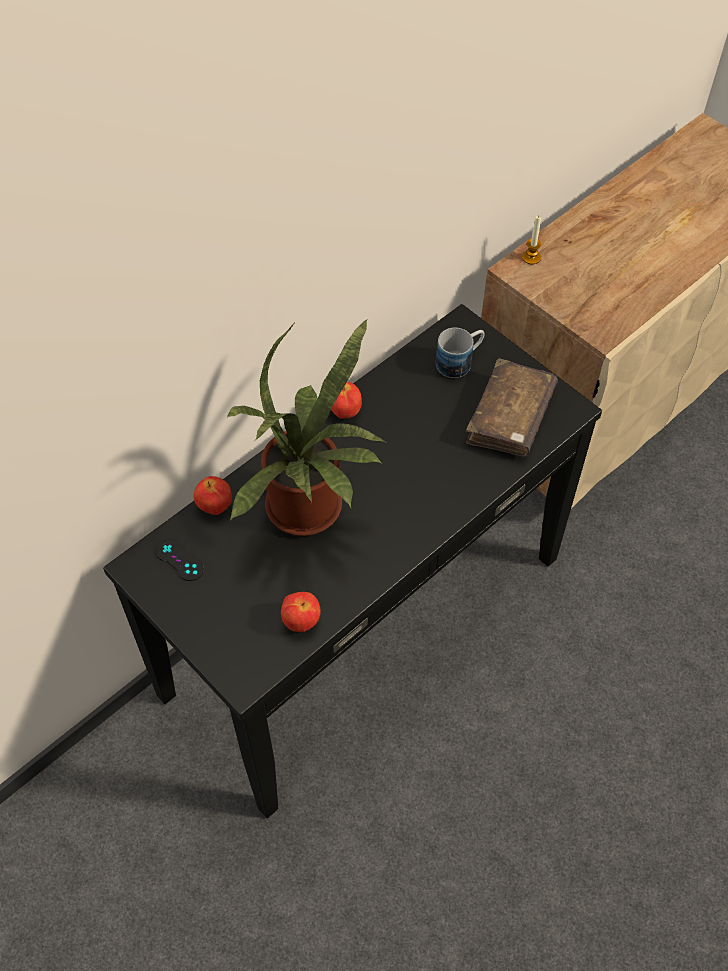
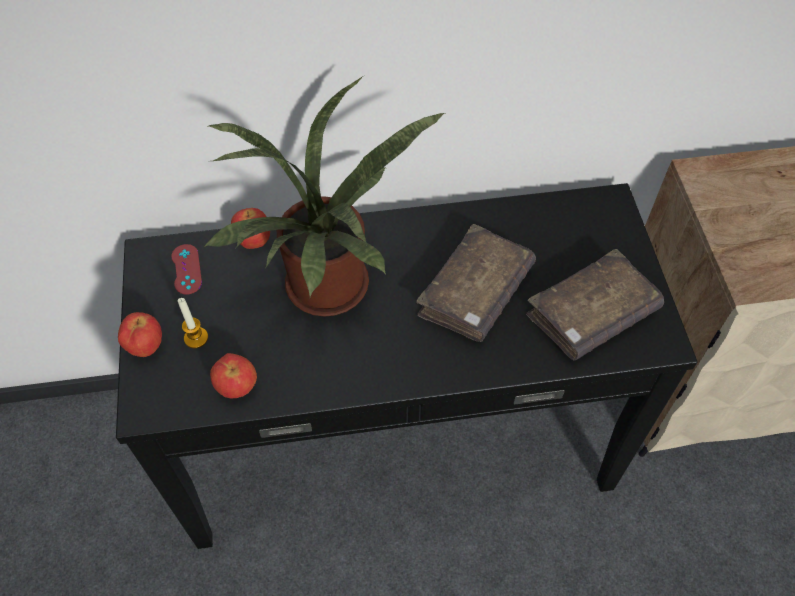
camera: 35 degrees right, 0 degrees up
(179, 560) = (186, 269): black game controller -> red game controller
(344, 412) = (434, 222): apple -> apple (146, 346)
(418, 448) = (475, 292): none -> brown book
(460, 361) = (582, 235): mug -> none
(531, 257) = (727, 170): candle -> candle (196, 338)

